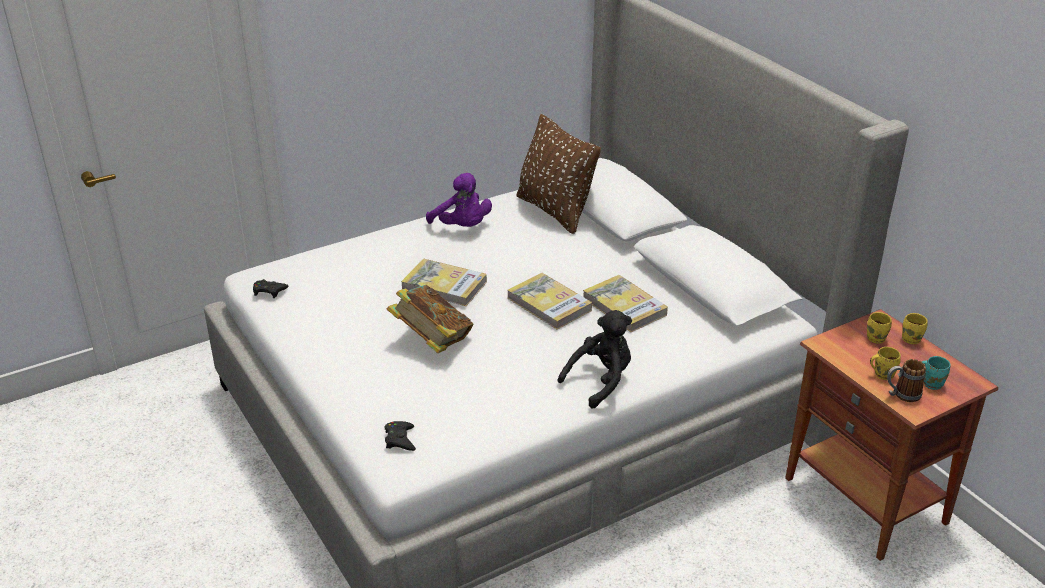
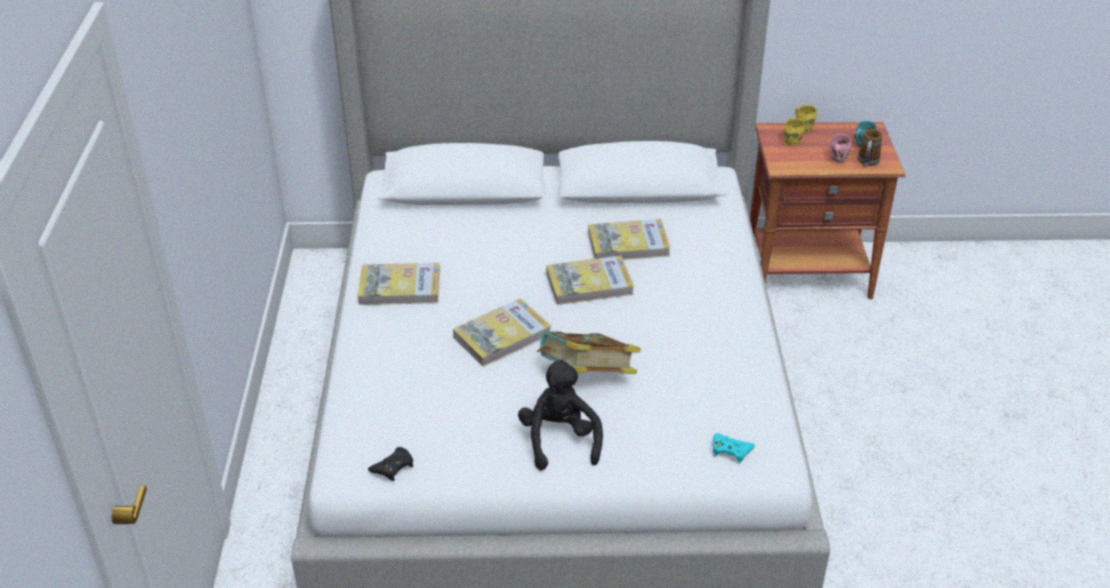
camera: 60 degrees left, 5 degrees up
(400, 439) = (730, 450): black game controller -> turquoise game controller
(462, 227) = (400, 287): purple plush toy -> book
(555, 211) = (430, 221): brown pillow -> none
(601, 381) = (728, 300): black plush toy -> black plush toy (560, 440)
(882, 374) = (837, 159): yellow mug -> pink mug

